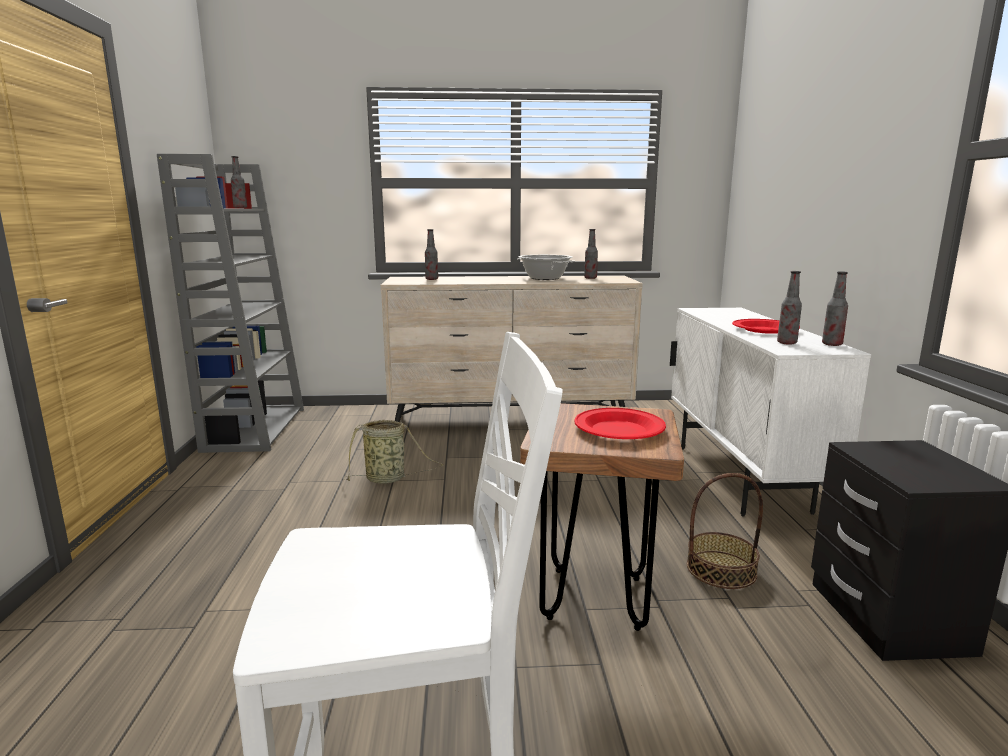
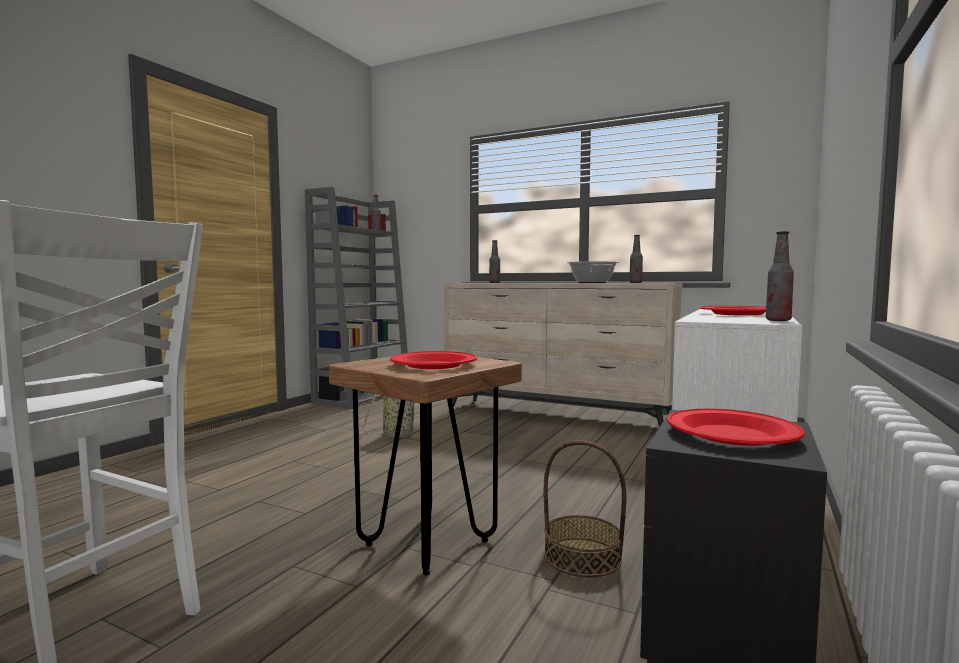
camera: 30 degrees right, 10 degrees down
(786, 343) = (723, 318): bottle -> none
(918, 464) = (733, 434): none -> red plate

